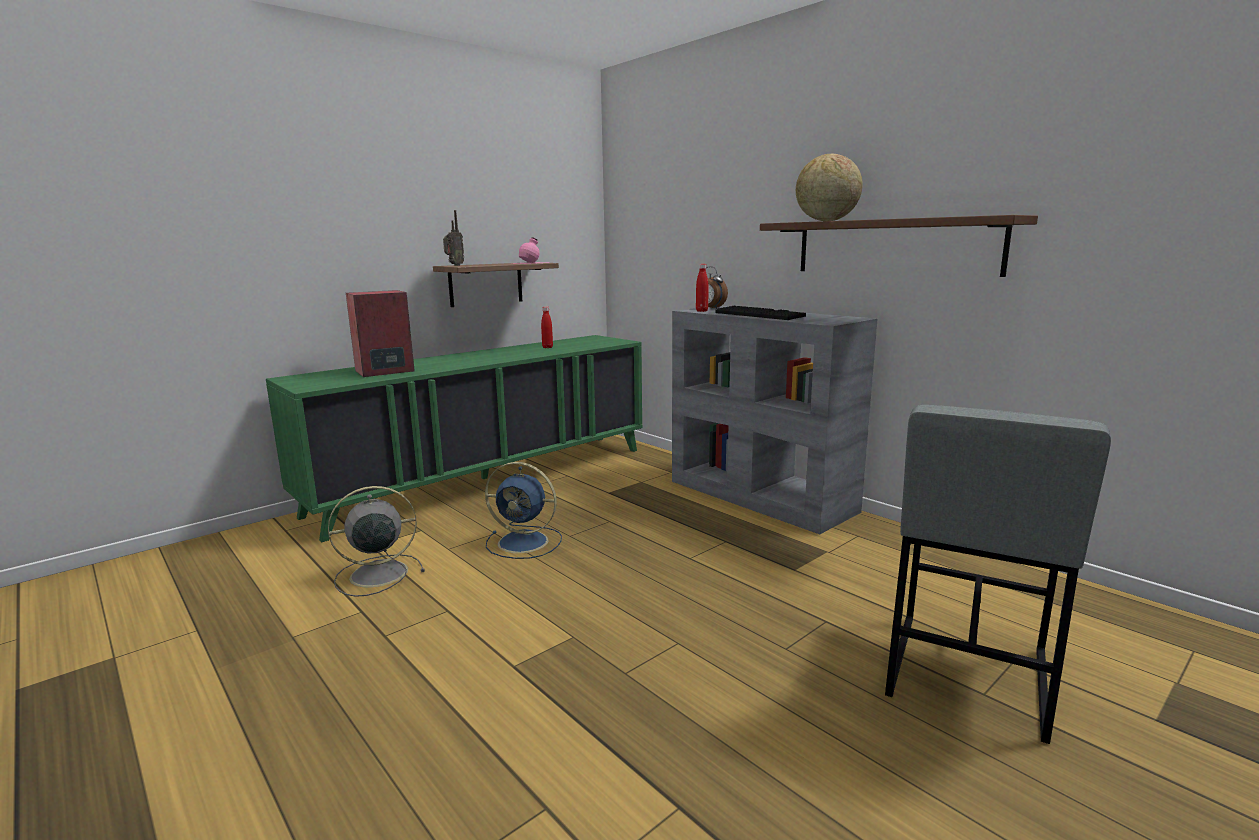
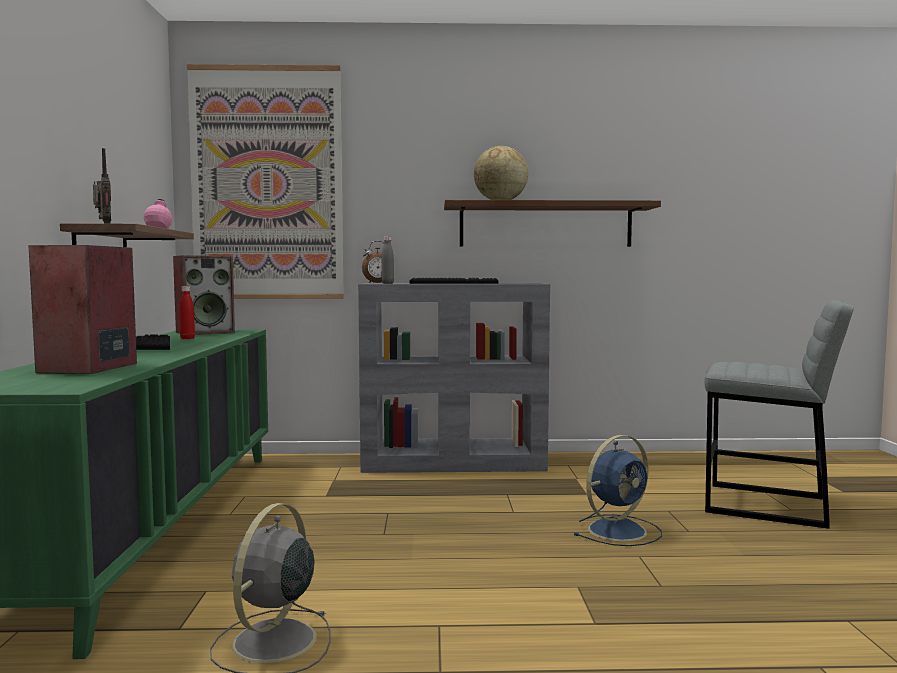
camera: 50 degrees left, 10 degrees down
(502, 352) = (150, 344): none -> keyboard
(525, 542) = (357, 553): blue fan -> blue fan (619, 530)
(588, 341) = (205, 332): none -> speaker
(656, 209) = (267, 184): none -> picture
(701, 311) = (387, 283): red bottle -> grey bottle
(967, 675) = (769, 505): grey chair -> grey chair turned 45 degrees counterclockwise

